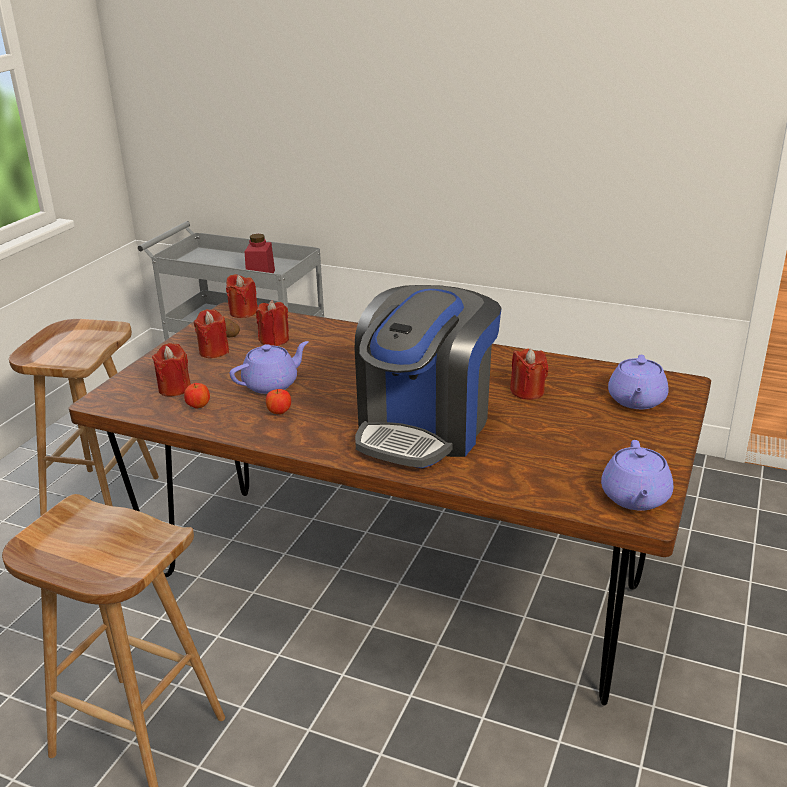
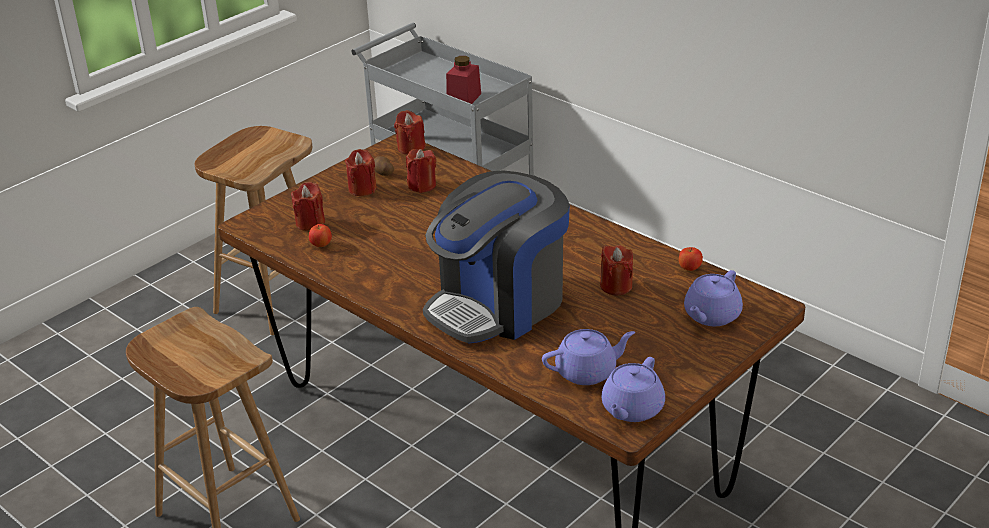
camera: 20 degrees right, 5 degrees up
(272, 384) = (393, 234): purple teapot -> purple teapot (587, 371)
(279, 412) = (384, 264): apple -> apple (689, 269)

